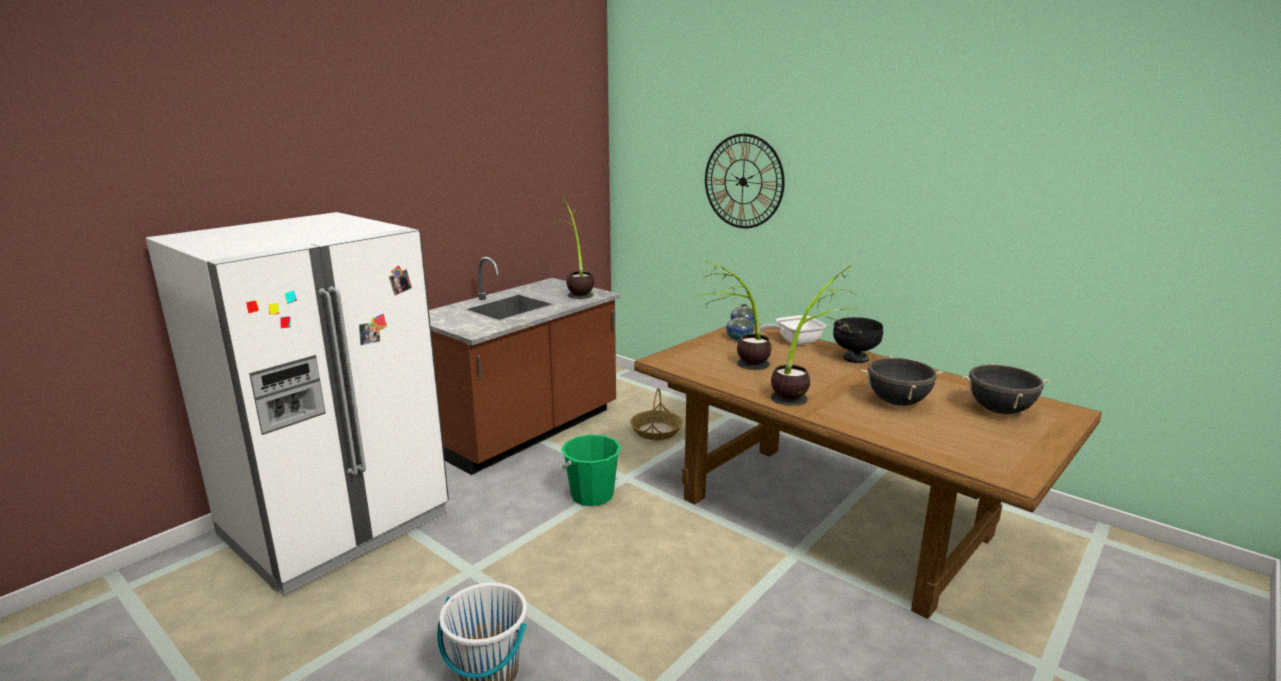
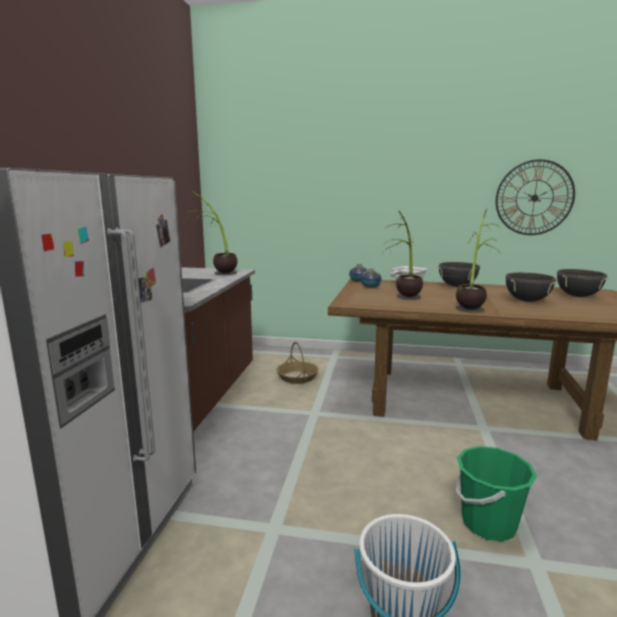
camera: 30 degrees left, 5 degrees down
(592, 495) = (304, 432): green bucket -> green bucket (488, 523)
(743, 181) = (328, 179): wall clock -> wall clock (534, 198)
(854, 358) = (457, 286): black bowl -> black cooking pot

